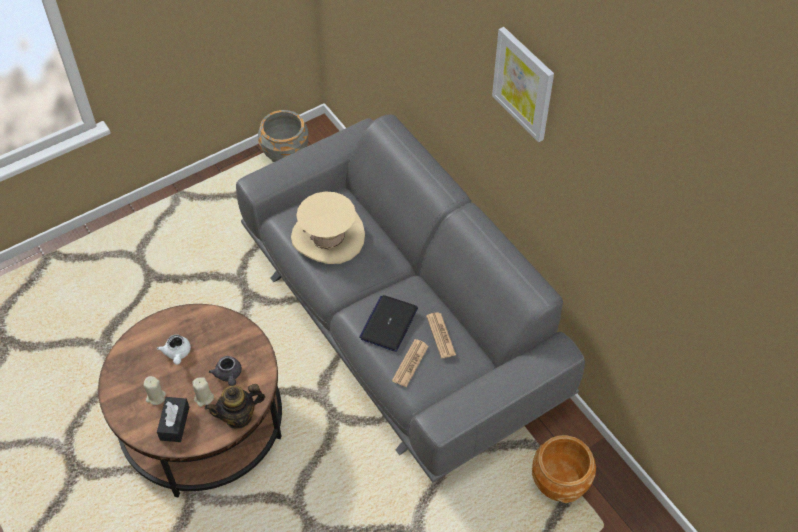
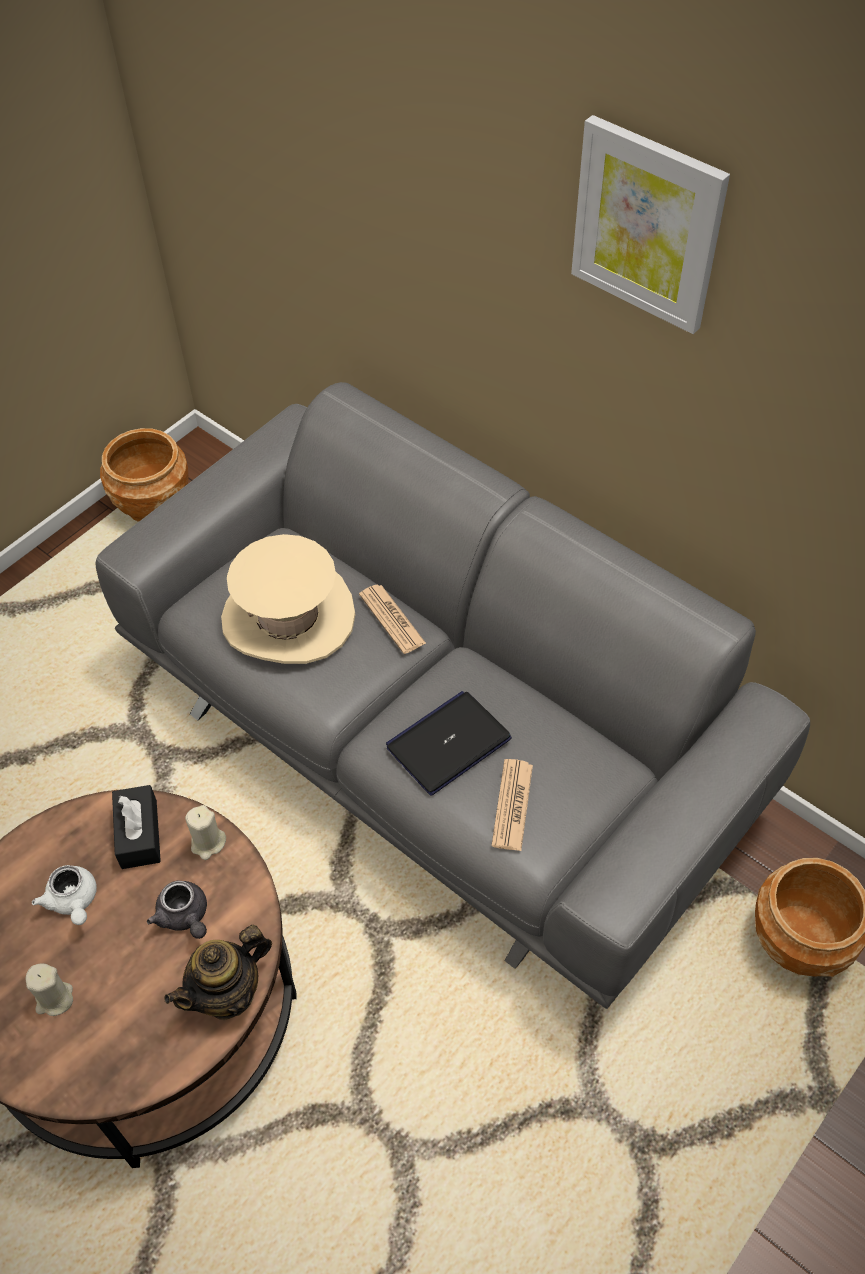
camera: 15 degrees left, 0 degrees up
(174, 423) = (107, 1042): black tissue box -> black tissue box (139, 834)
(204, 398) = (150, 974): beige candle -> beige candle (208, 843)
(285, 154) = (153, 504): grey planter -> brown planter
(389, 323) = (448, 743): laptop -> laptop turned 45 degrees clockwise
(441, 335) = (546, 741): newspaper -> newspaper (392, 619)

